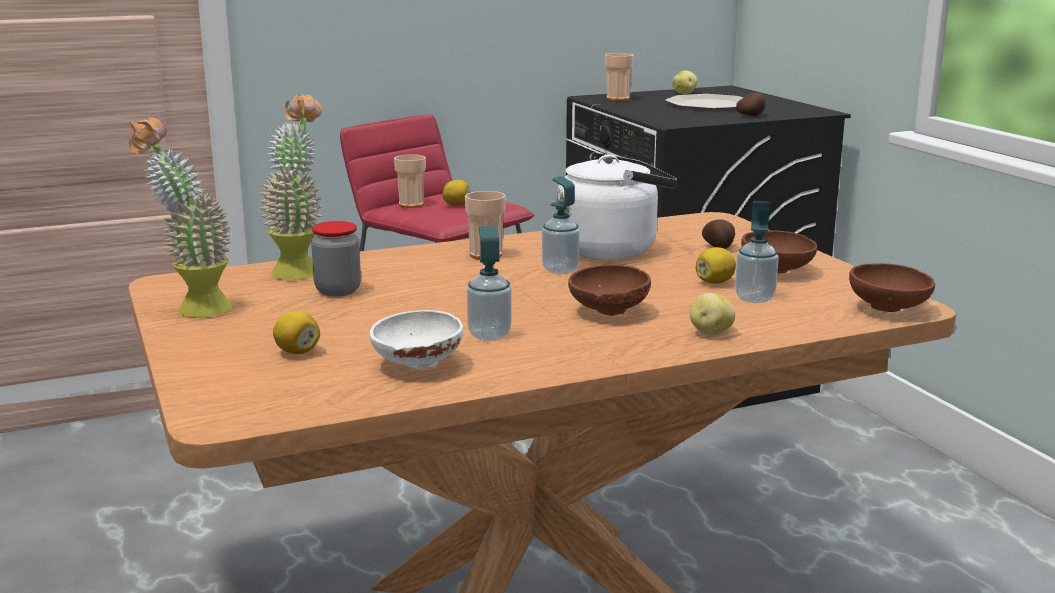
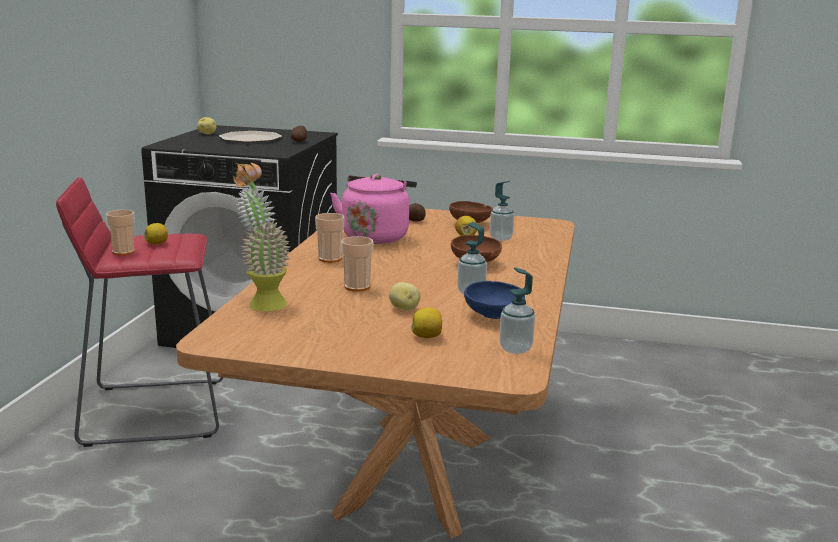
camera: 55 degrees left, 0 degrees up
(192, 308) = (288, 345): potted plant -> none
(338, 290) = (328, 303): jar -> none
(415, 365) = (493, 317): white bowl -> blue bowl
(560, 270) = (390, 253): soap dispenser -> soap dispenser (515, 349)
(612, 249) = (376, 236): white kettle -> pink kettle
(618, 99) = (183, 143): cup -> cup (357, 287)
(710, 332) = (534, 257): potato -> potato (404, 309)
(889, 310) = (552, 227): brown bowl -> none

